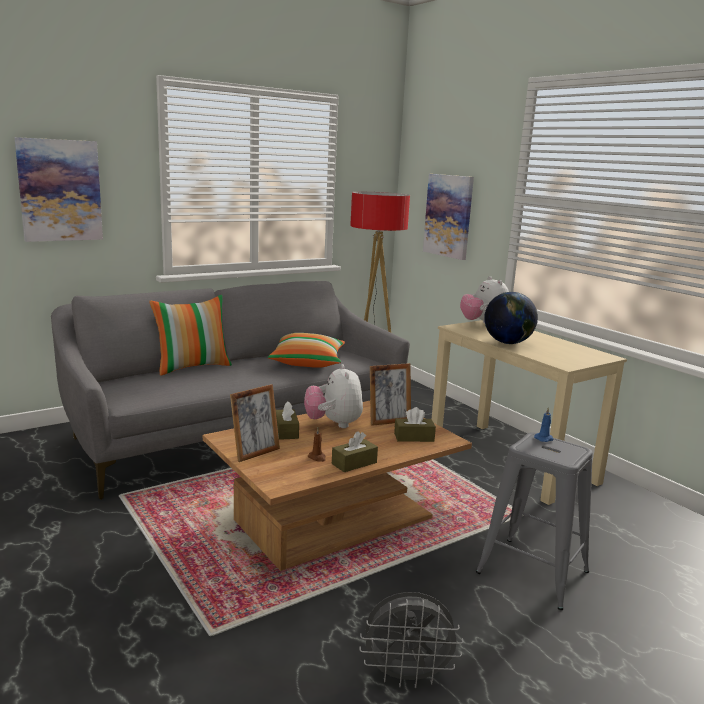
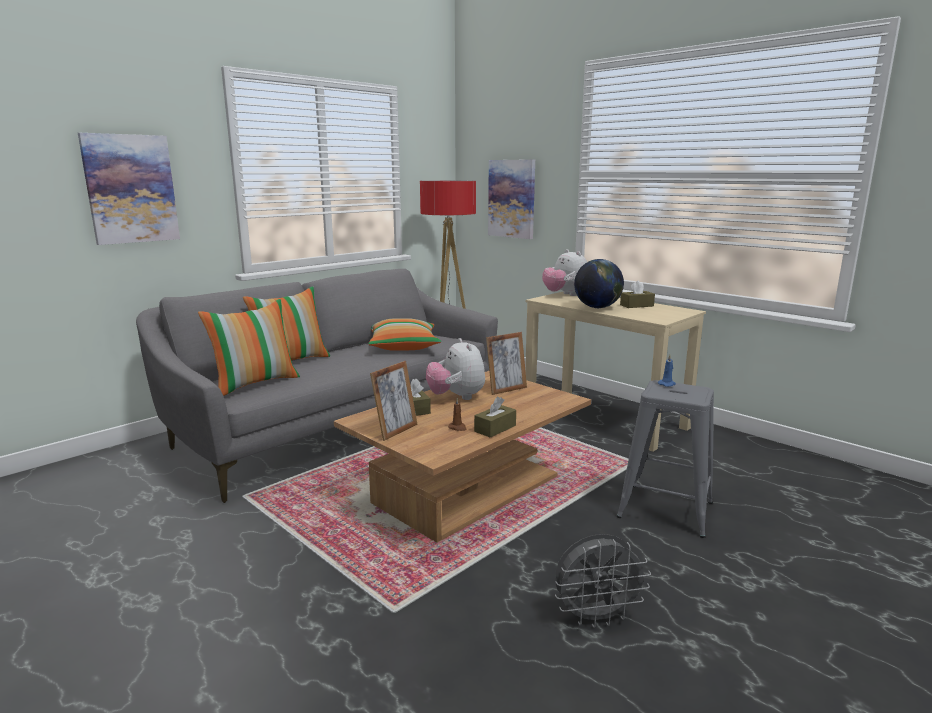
camera: 10 degrees left, 0 degrees up
(147, 387) = (255, 383): none -> pillow
(414, 437) = (537, 400): brown tissue box -> brown tissue box (636, 305)

